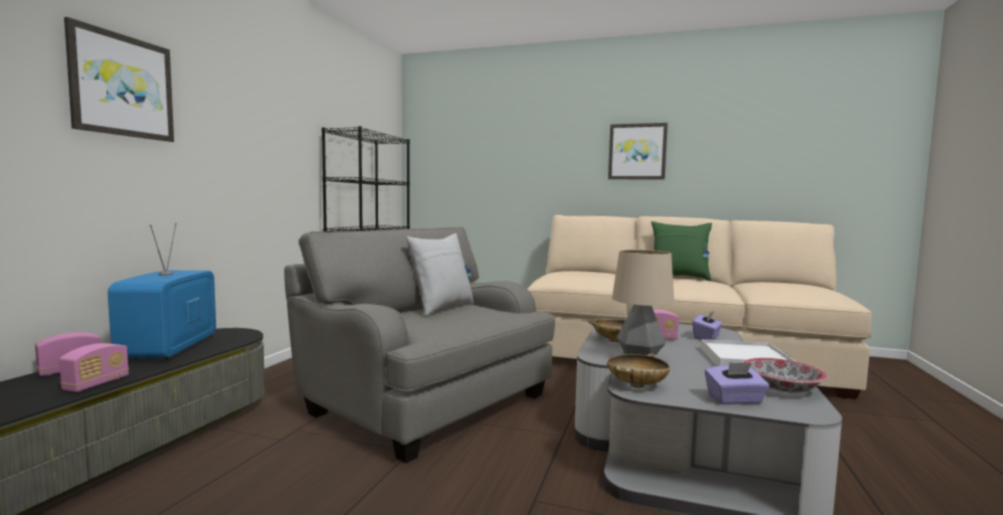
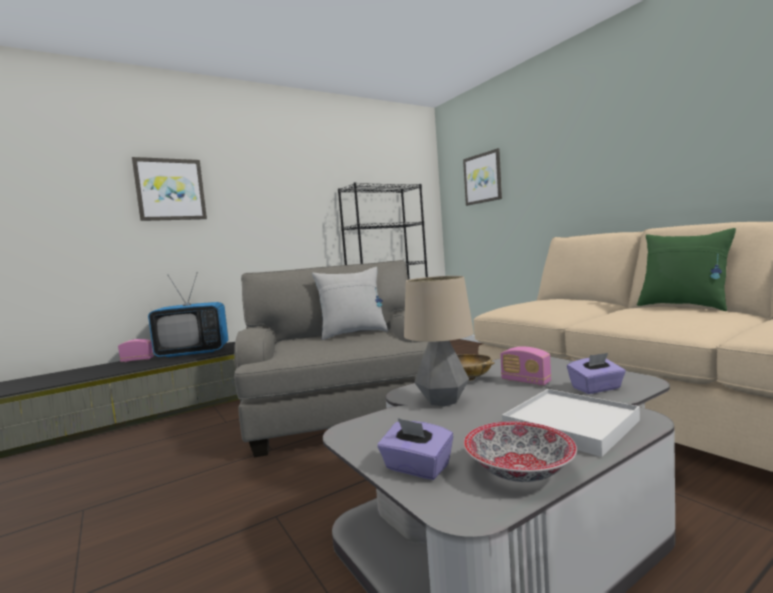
camera: 40 degrees right, 0 degrees up
(96, 384) = (126, 369): radio -> none
(170, 349) = (193, 353): television -> television turned 135 degrees counterclockwise
(636, 385) = (365, 427): beige bowl -> none
(637, 151) = (654, 147): picture -> picture (482, 178)

